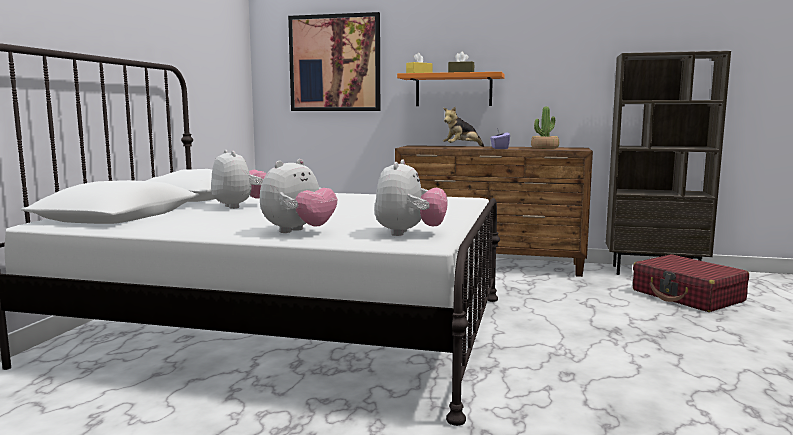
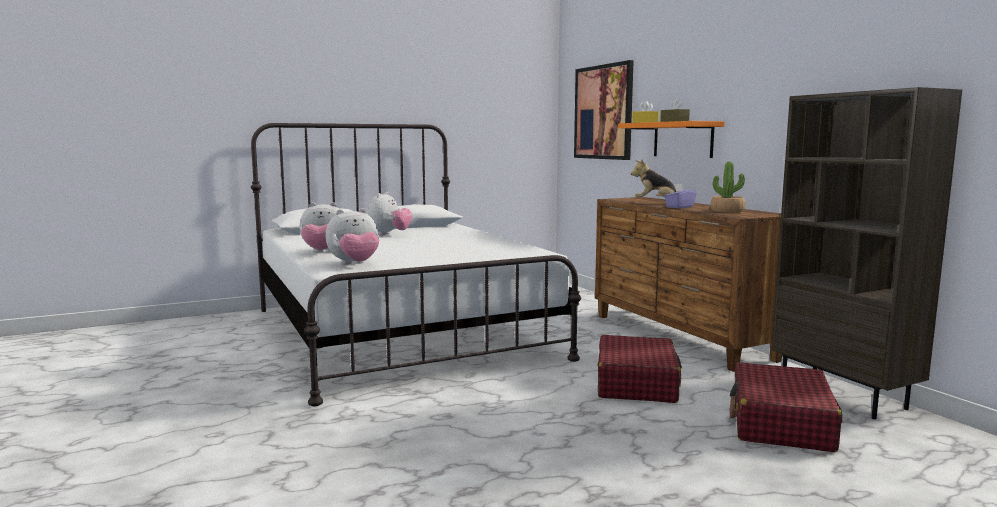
camera: 50 degrees right, 0 degrees up
(571, 301) = (636, 383): none -> red suitcase

